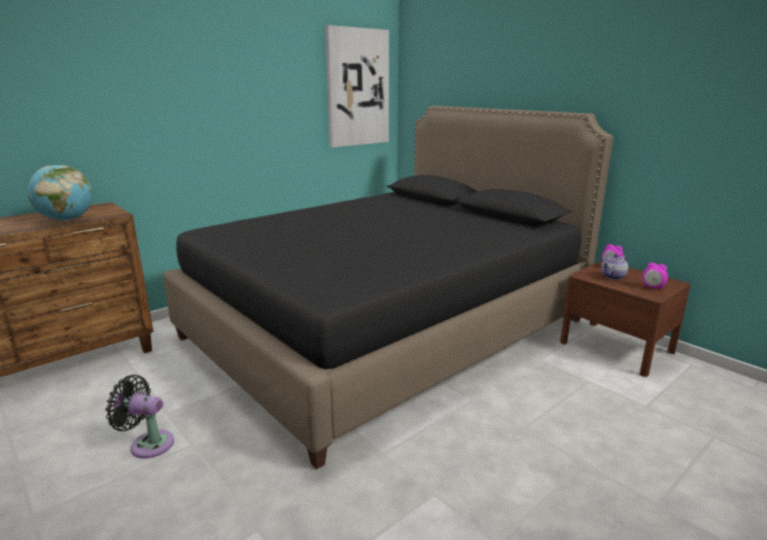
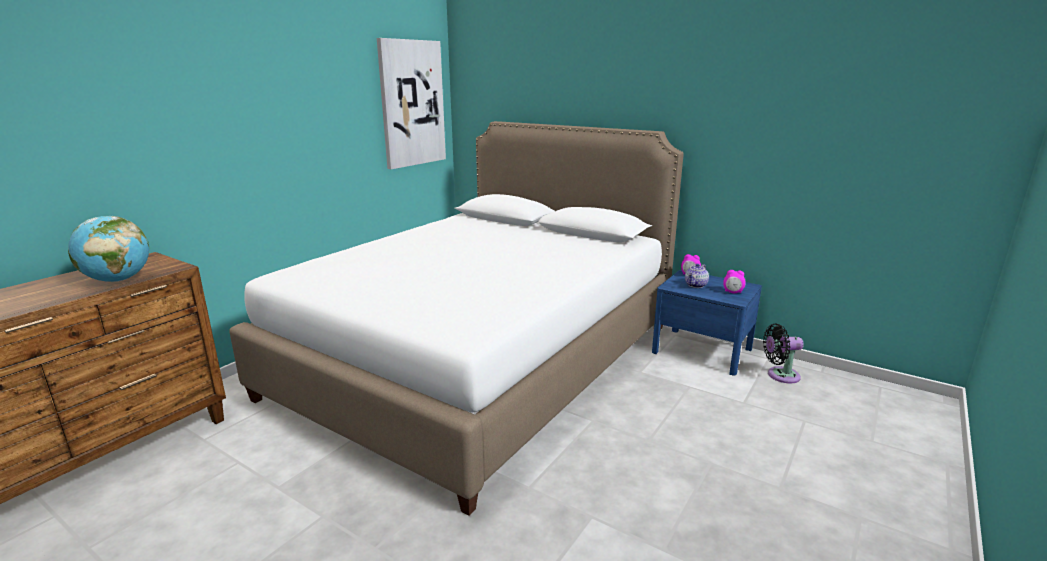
camera: 15 degrees left, 0 degrees up
(148, 443) = (271, 524): black fan -> black fan (780, 375)
(386, 328) = (481, 360): black bed -> white bed
(616, 347) = (702, 351): brown nightstand -> blue nightstand

